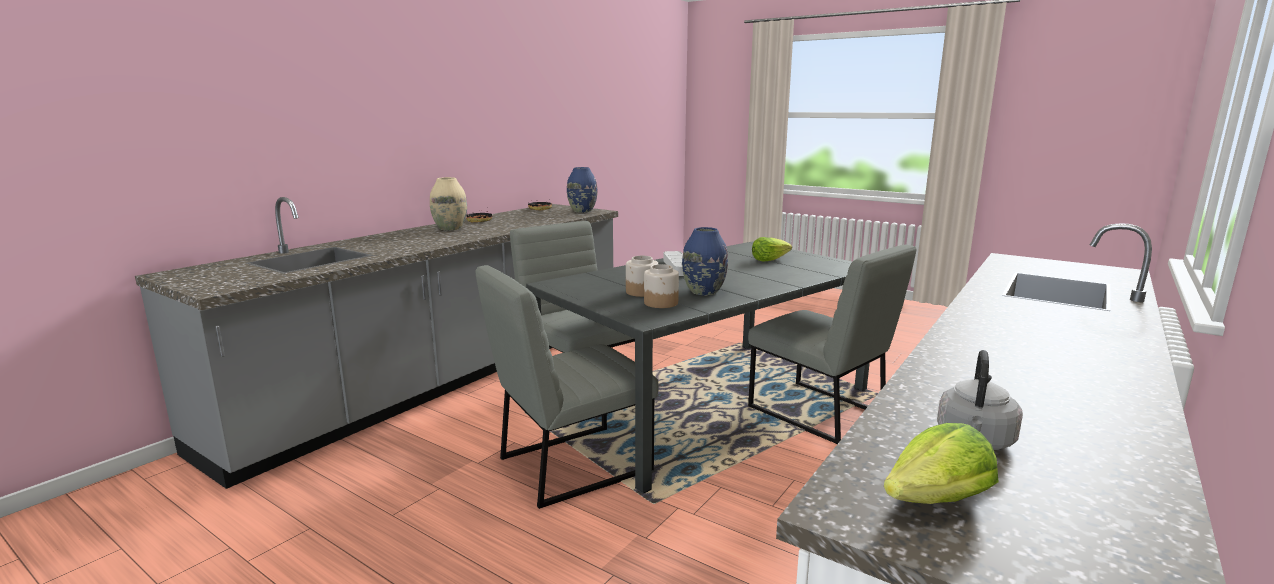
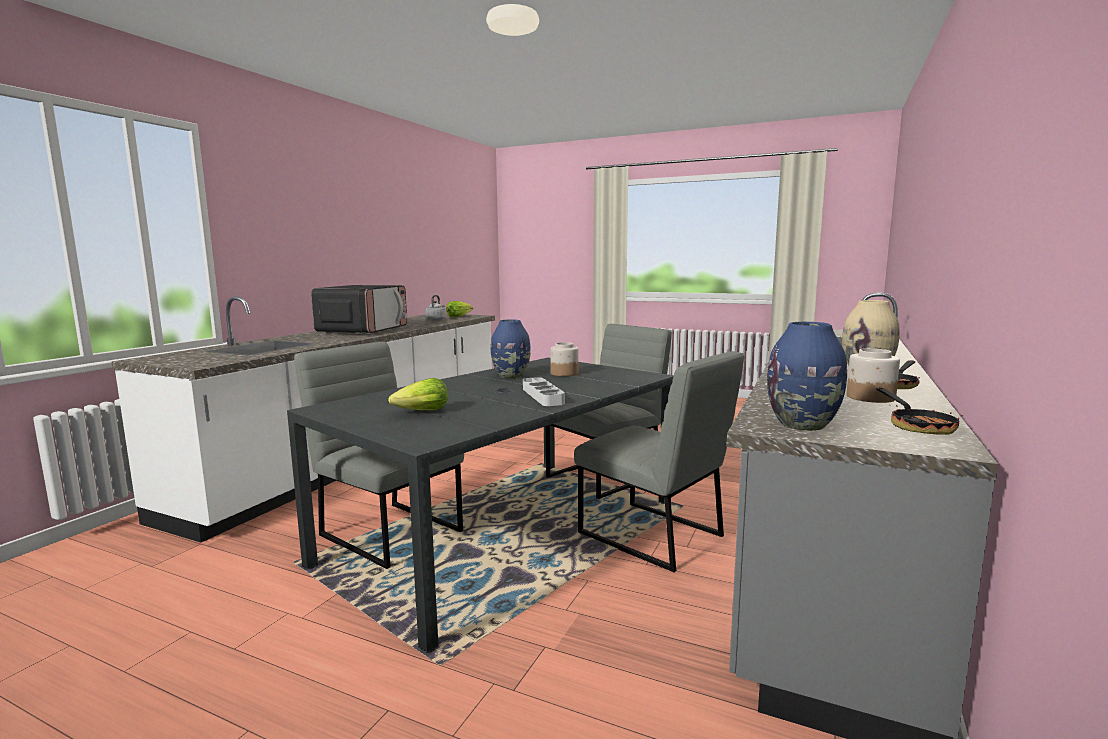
camera: 170 degrees right, 5 degrees down
(661, 303) = (544, 368): jar -> jar (870, 397)
(1041, 349) = (363, 330): none -> microwave

